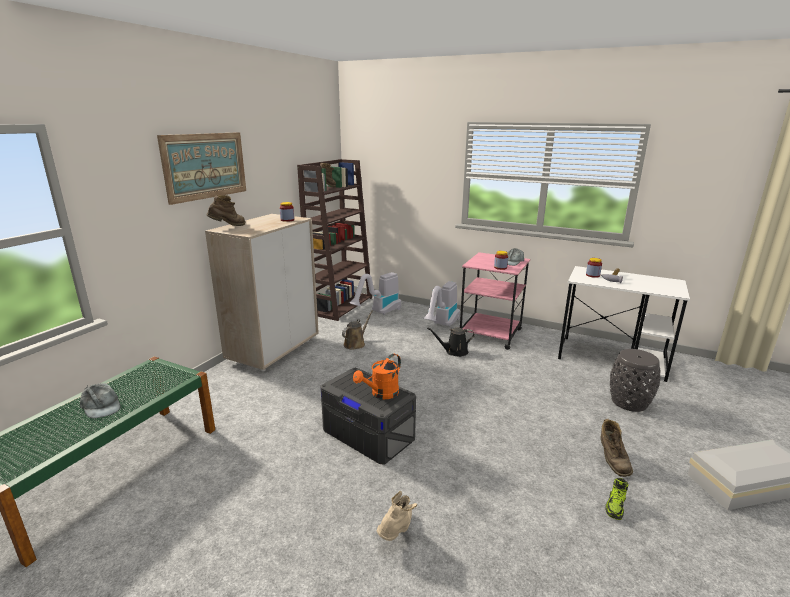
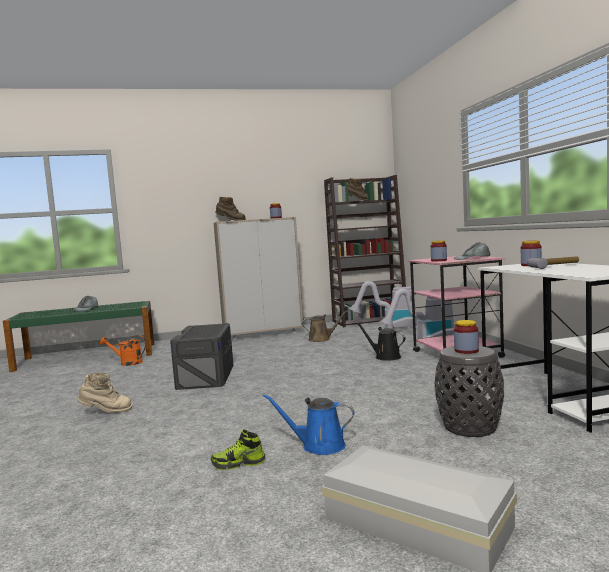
camera: 50 degrees right, 15 degrees down
(205, 166) = (223, 177): picture -> none
(381, 394) = (201, 333): orange watering can -> orange watering can (127, 363)
(612, 461) = (319, 446): brown boot -> blue watering can
(639, 356) = (466, 350): none -> jar

